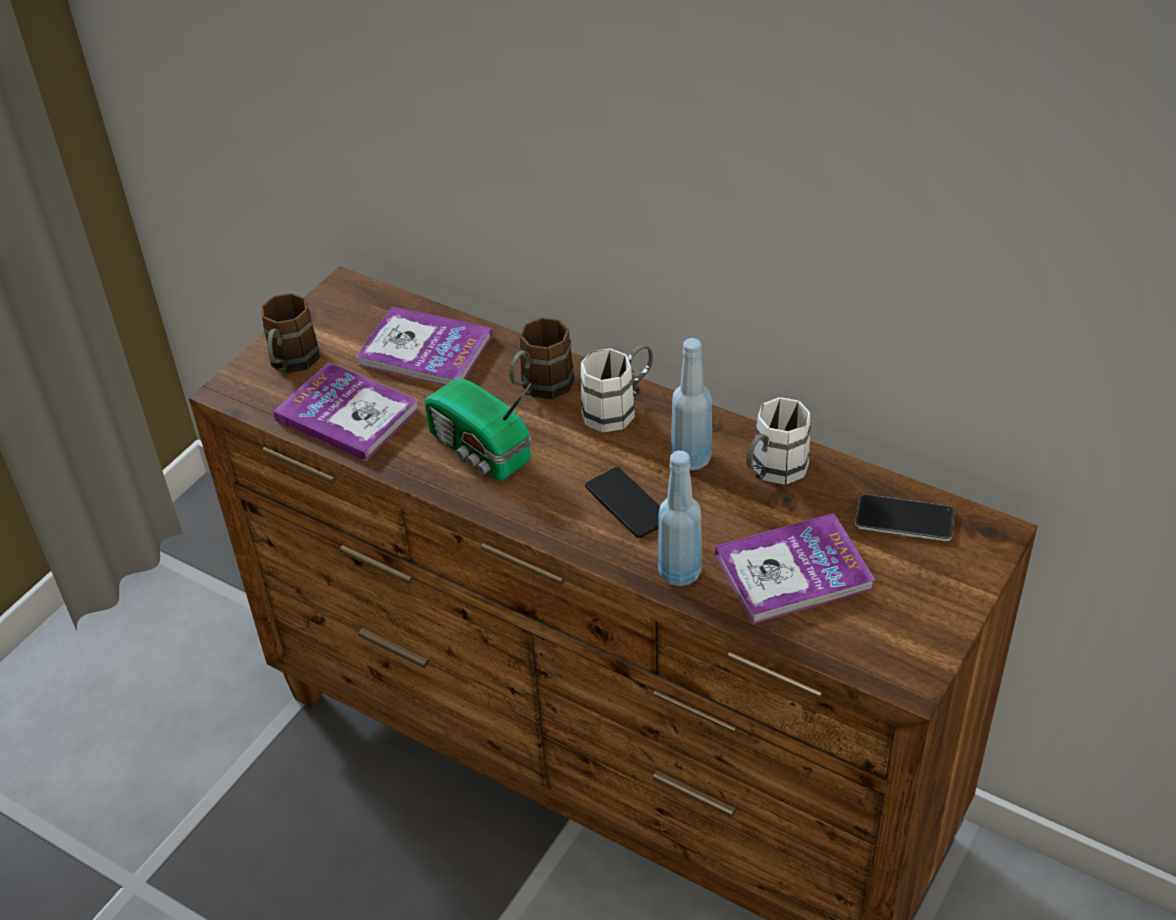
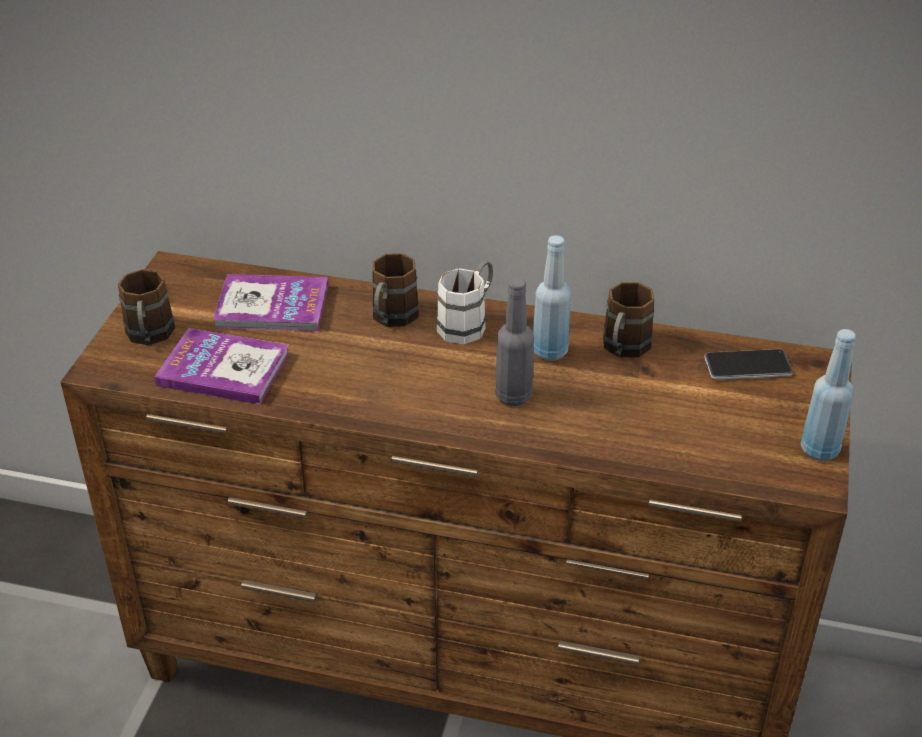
camera: 20 degrees left, 5 degrees down
(480, 451) = (361, 377): radio -> none
(627, 503) = (513, 396): phone -> grey bottle
(679, 572) = (585, 441): blue bottle -> blue bottle (819, 449)
(772, 472) = (623, 350): white mug -> brown mug
(793, 571) = (680, 422): book -> none

